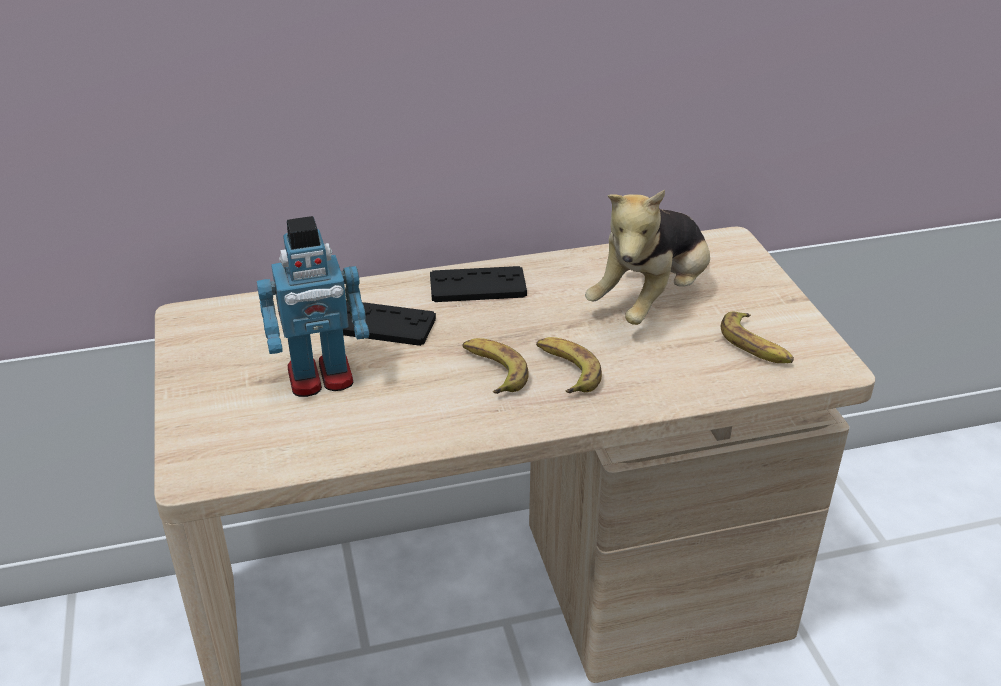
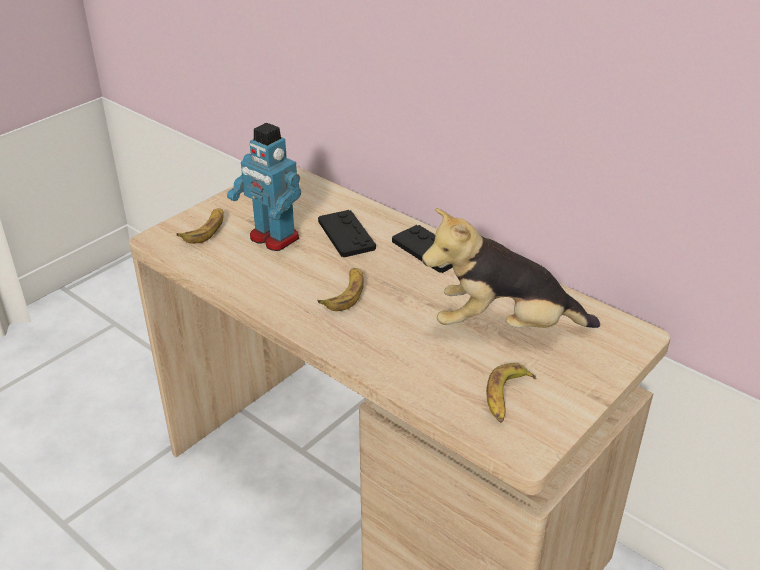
camera: 55 degrees right, 0 degrees up
(566, 370) = (377, 322): banana -> banana (205, 230)

